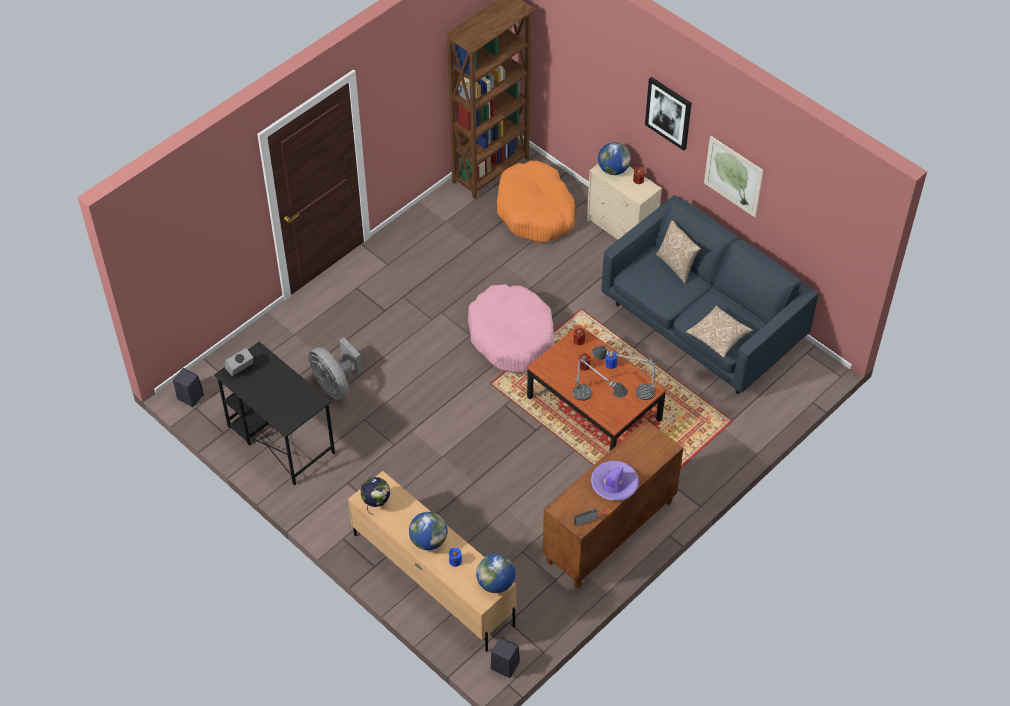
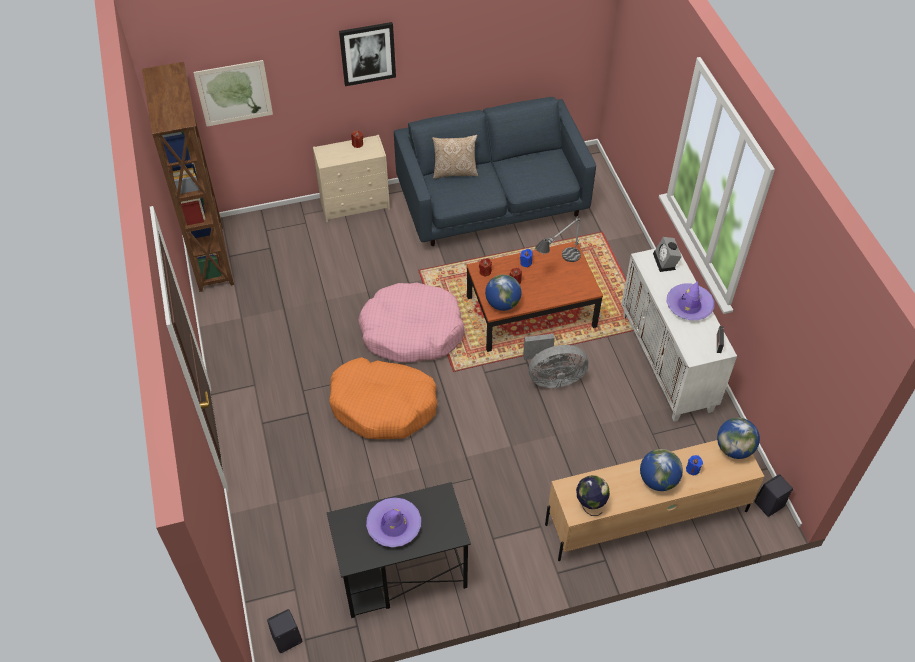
camera: 60 degrees left, 0 degrees up
(239, 370) = (352, 548): alarm clock -> alarm clock (666, 262)
(272, 384) = (394, 525): none -> purple hat
(335, 385) = (368, 495): grey fan -> grey fan (552, 378)
(535, 211) = (286, 250): orange dog bed -> orange dog bed (383, 406)
(596, 404) = (563, 292): table lamp -> none
(609, 533) = (667, 362): brown cabinet -> white cabinet
(613, 170) = (332, 154): globe -> globe (502, 304)
(718, 337) = (549, 182): pillow -> none
(733, 176) = (453, 60): picture -> picture (234, 93)

